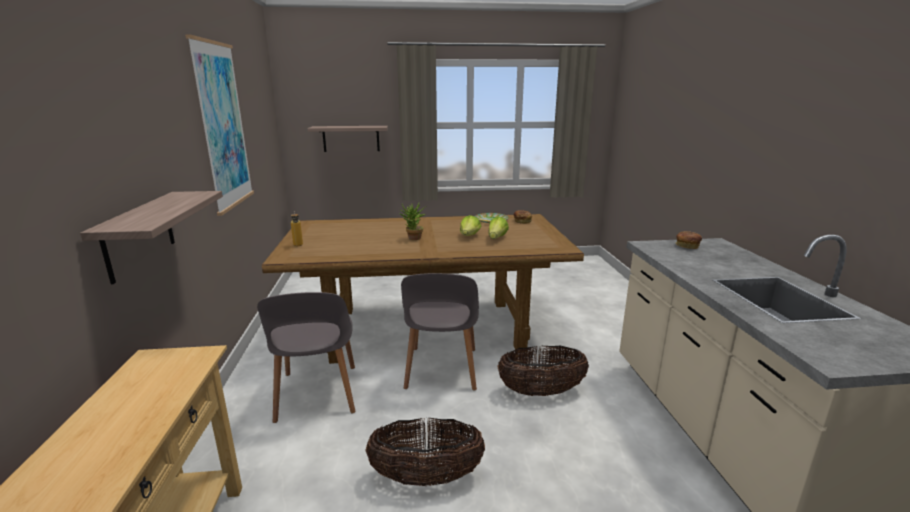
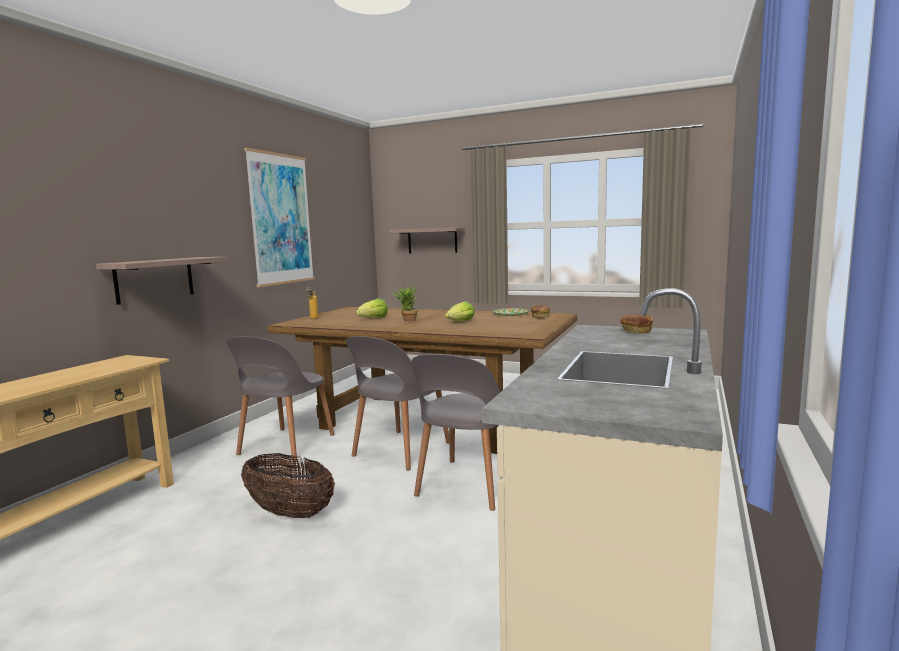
camera: 30 degrees right, 10 degrees down
(496, 238) = (481, 325): lettuce -> lettuce (374, 318)
(541, 391) = (467, 485): basket -> grey chair

